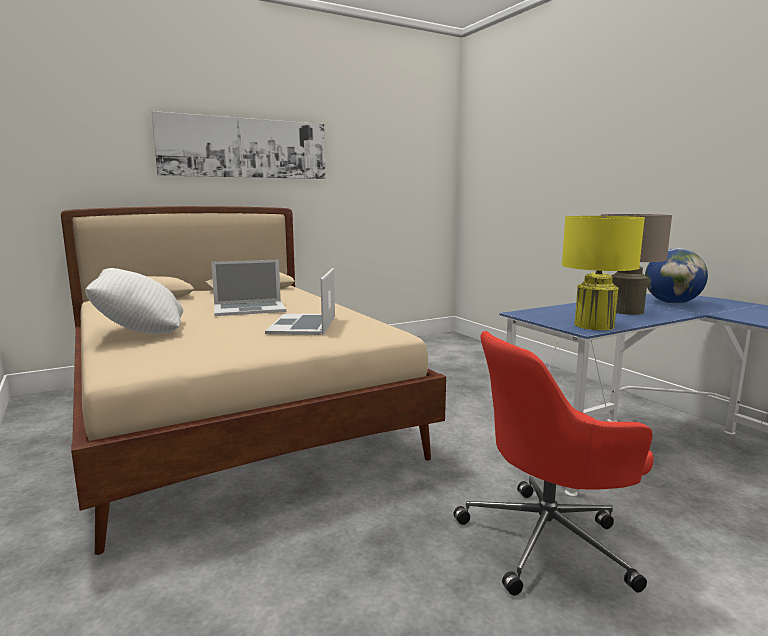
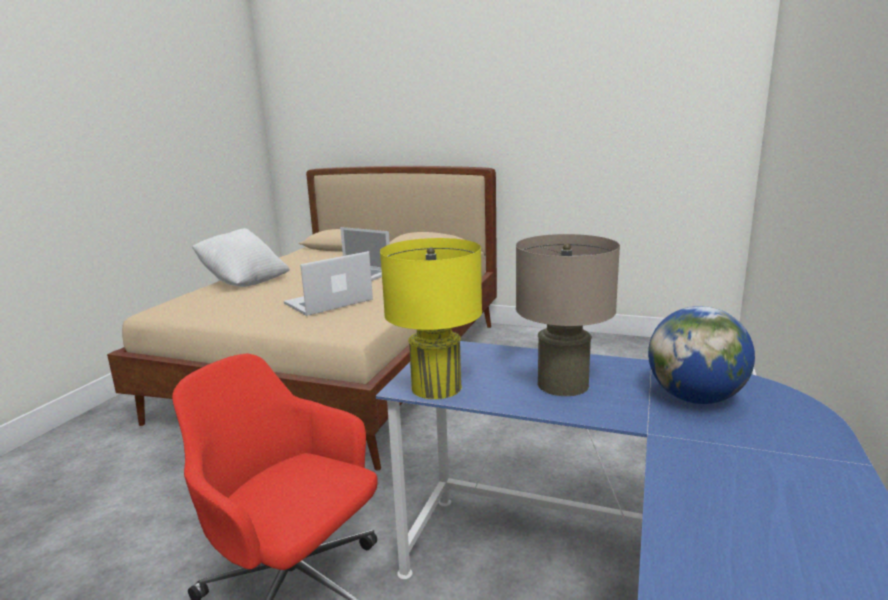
camera: 50 degrees right, 5 degrees up
(245, 148) = (456, 105): picture -> none

